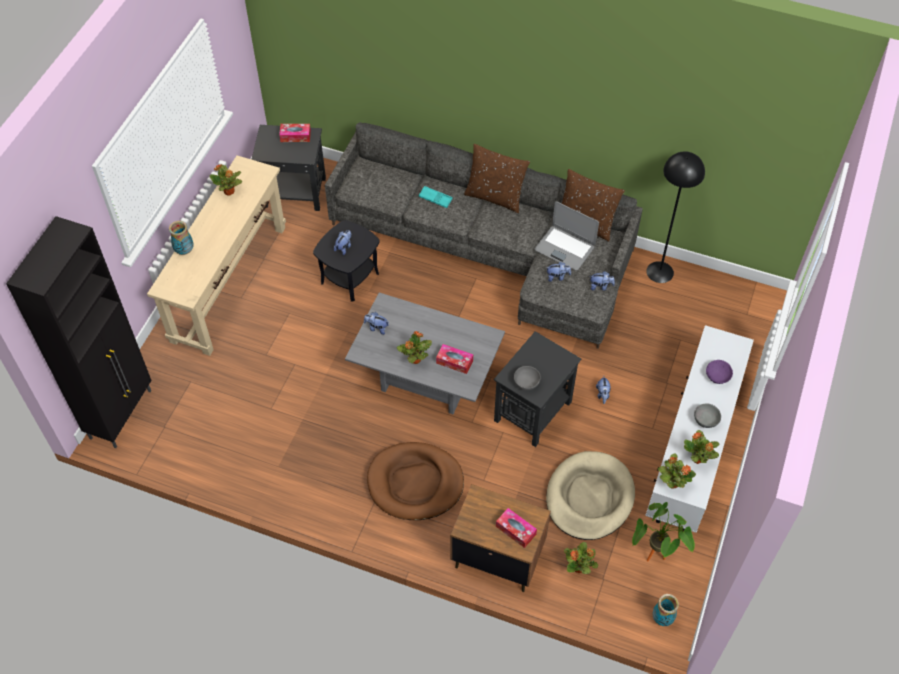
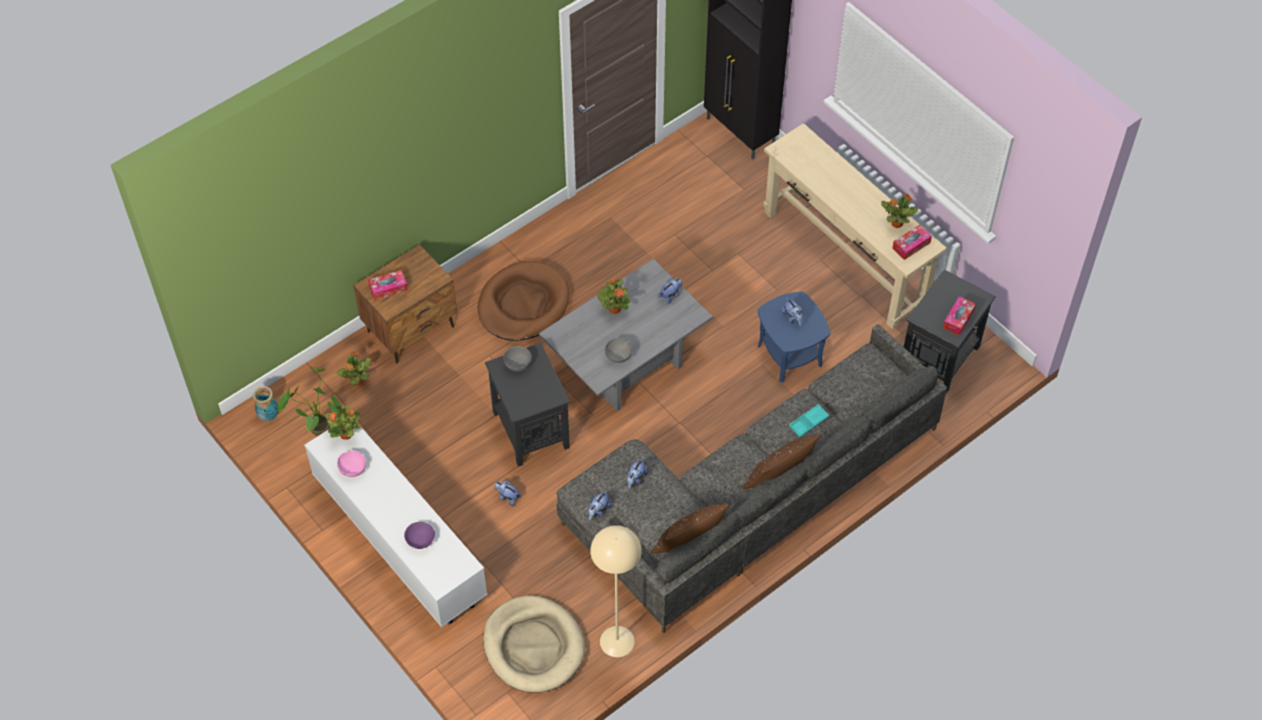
camera: 120 degrees right, 0 degrees up
(185, 251) = (838, 165): vase -> none
(350, 278) = (790, 355): black side table -> blue side table
(454, 362) = (590, 337): tissue box -> tissue box (911, 245)
(565, 248) = (668, 506): laptop -> none
(589, 497) = (413, 425): beige dog bed -> beige dog bed (533, 646)
(660, 272) = (617, 641): black floor lamp -> beige floor lamp
(698, 459) = (352, 468): potted plant -> pink bowl
(705, 420) = (384, 499): grey bowl -> grey bowl (619, 356)

